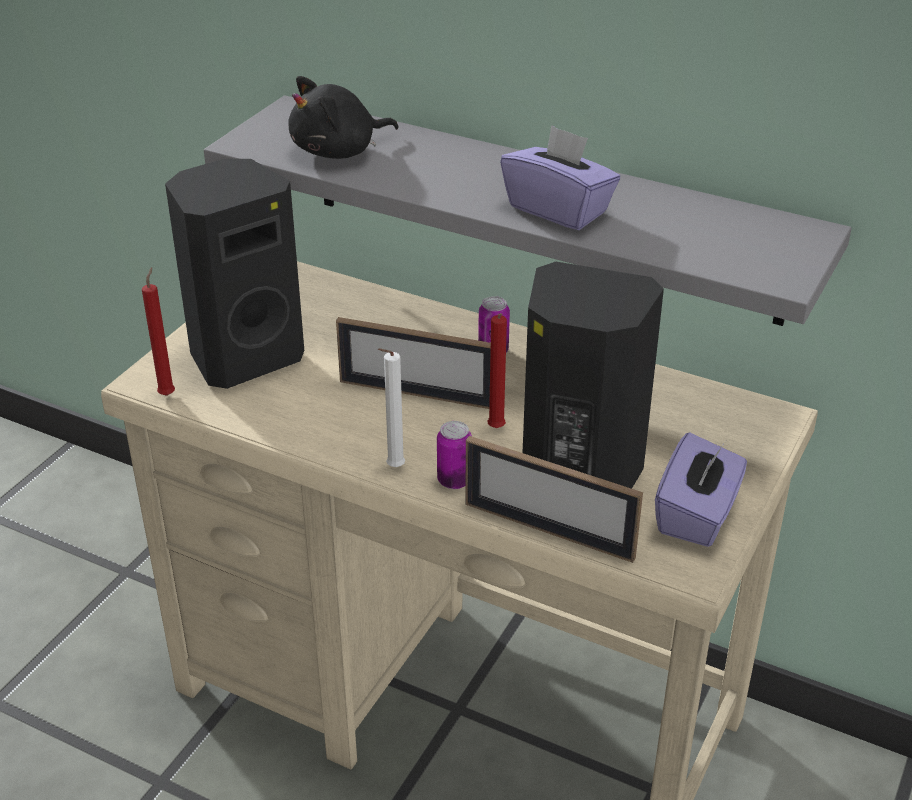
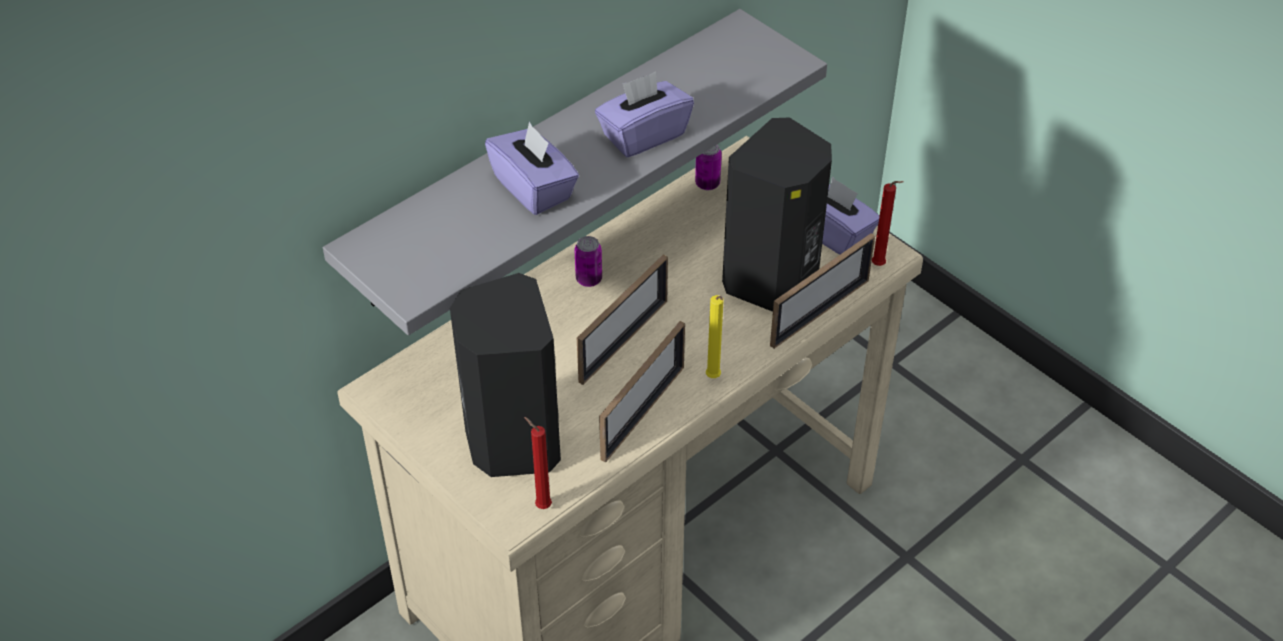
camera: 70 degrees left, 10 degrees up
(319, 429) = (643, 412): none -> picture frame
(339, 151) = (469, 233): black plush toy -> none
(393, 468) = (713, 378): white candle -> yellow candle
(427, 168) = (534, 188): none -> purple tissue box
(454, 480) = (744, 347): can -> can (707, 184)
(495, 430) = (693, 307): red candle -> red candle (880, 266)

